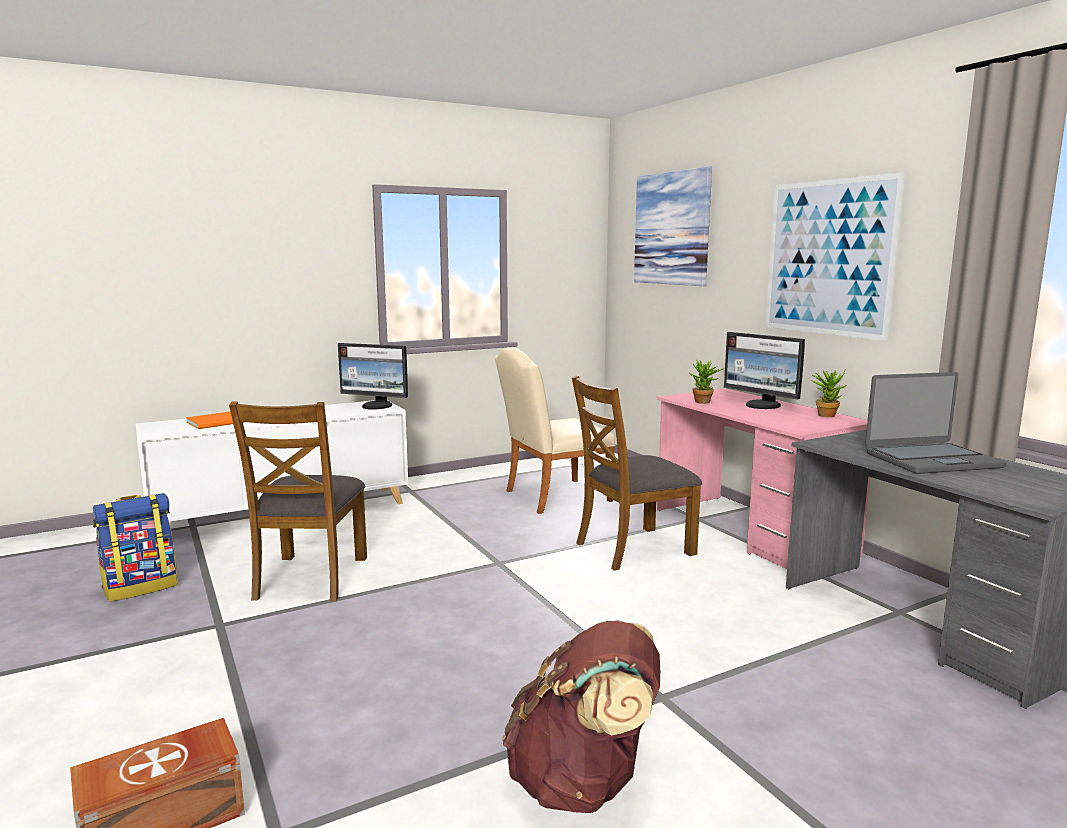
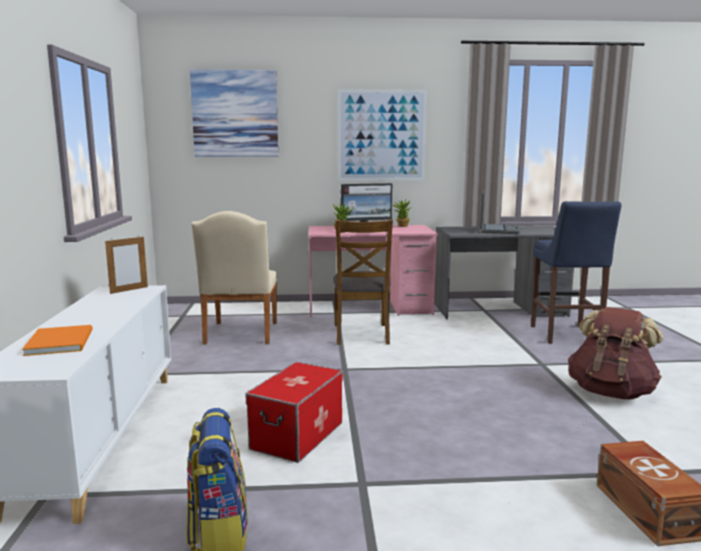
camera: 65 degrees left, 0 degrees up
(310, 577) = (297, 436): brown chair -> storage box
(377, 406) = (129, 290): monitor -> picture frame
(870, 713) = (566, 335): none -> blue stool

